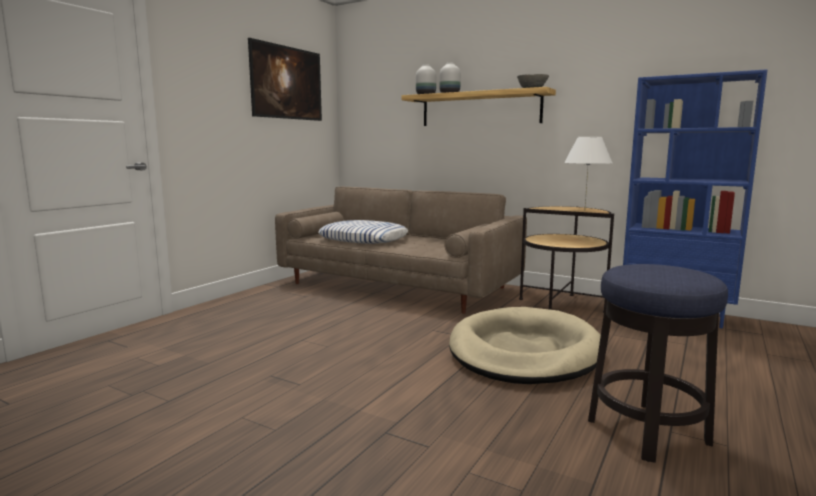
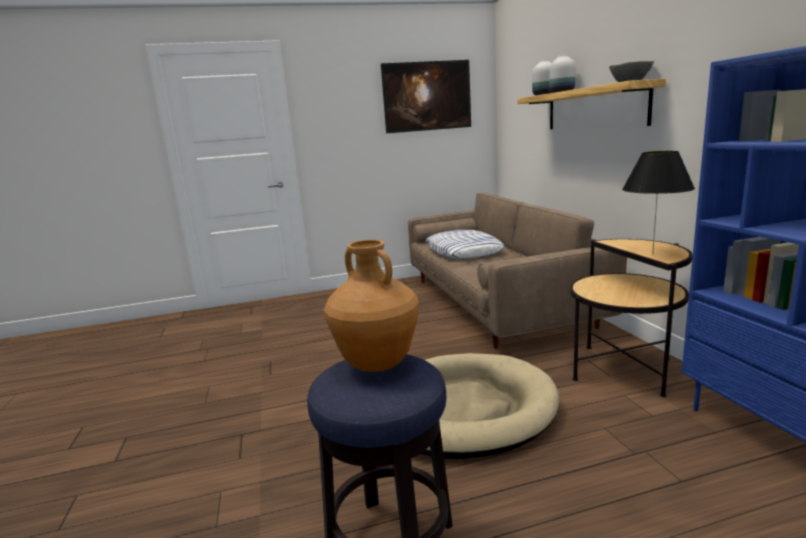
camera: 45 degrees right, 5 degrees up
(585, 210) = (653, 254): white table lamp -> black table lamp
(644, 268) = (377, 364): none -> brown vase

